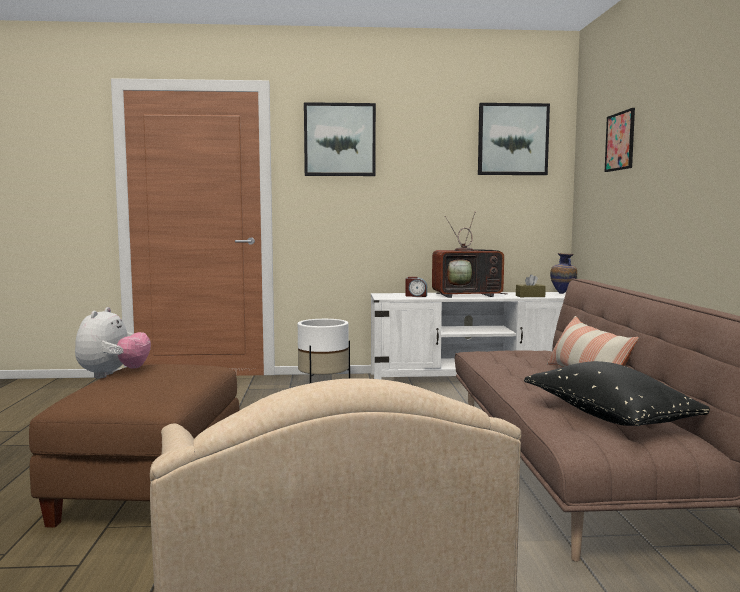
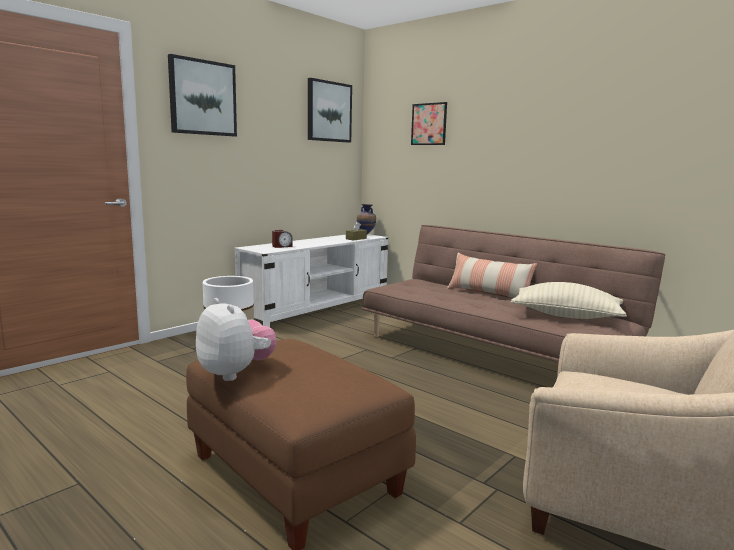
camera: 45 degrees left, 5 degrees up
(468, 295) = (315, 242): television -> none
(609, 417) = (566, 316): black pillow -> beige pillow

